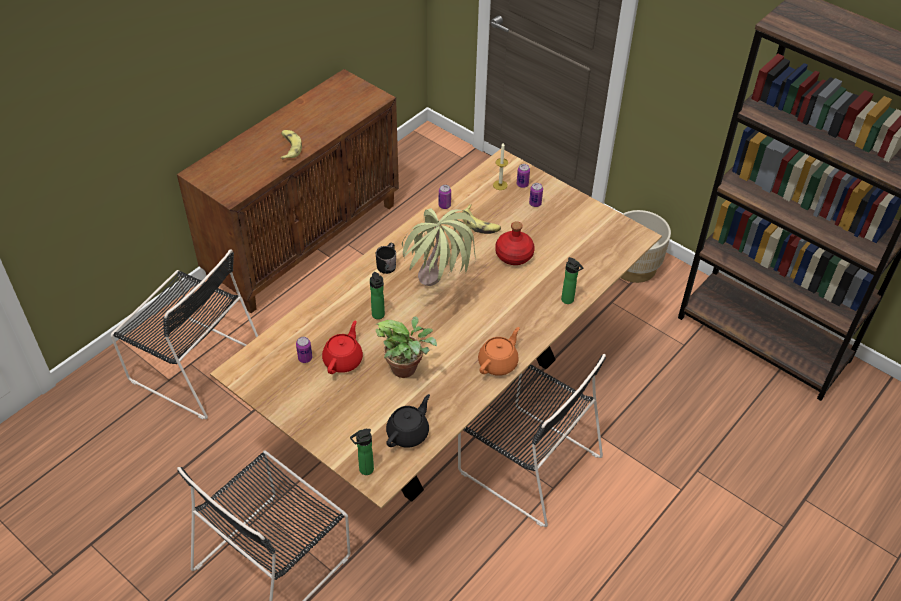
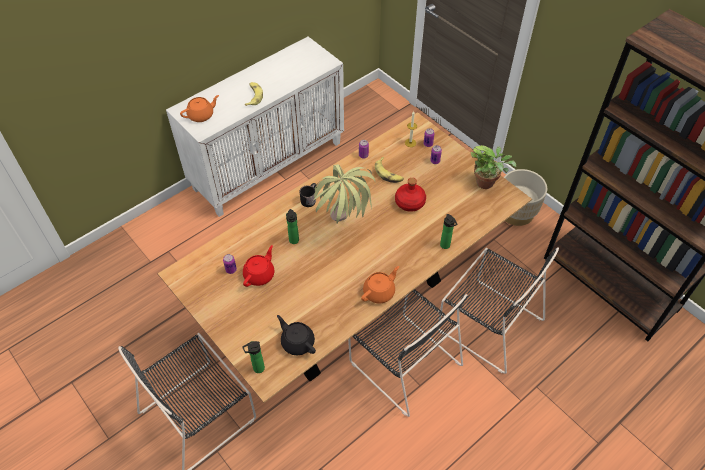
camera: 10 degrees right, 5 degrees up
(194, 365) = (170, 252): black chair -> black chair (487, 323)
(226, 177) = (201, 115): none -> orange teapot
(304, 241) = (268, 165): brown cabinet -> white cabinet
(407, 368) = (307, 288): potted plant -> potted plant (487, 183)
(408, 433) = (297, 342): black teapot -> black teapot turned 90 degrees counterclockwise

